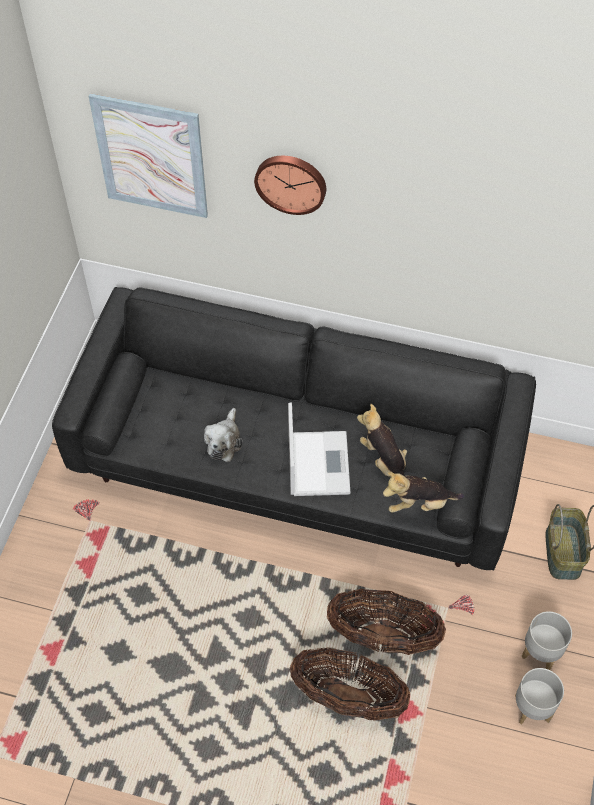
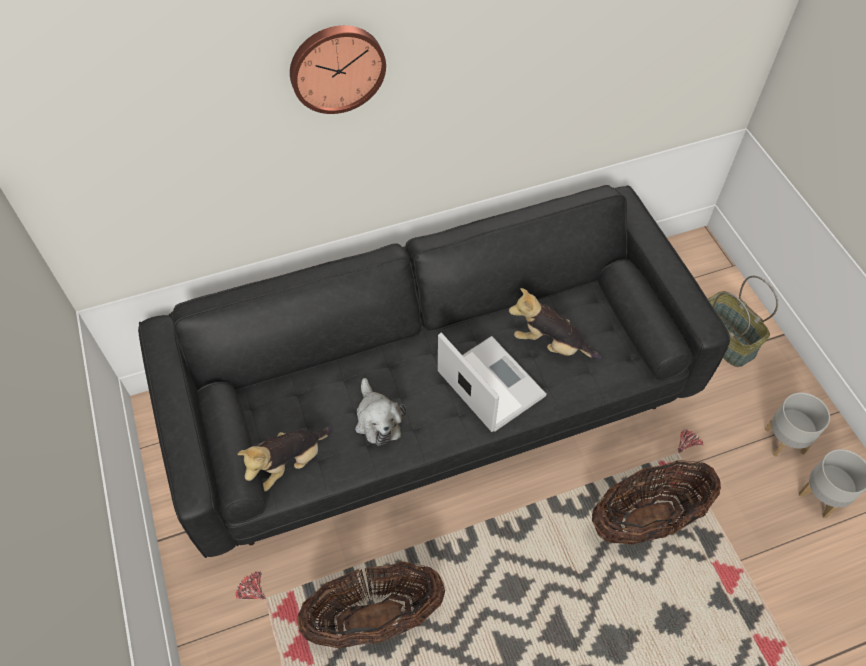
camera: 35 degrees left, 0 degrees up
(151, 156) = (139, 116): picture -> none
(348, 697) = (666, 602): basket -> basket (374, 618)
(418, 503) = (633, 362): plush toy -> plush toy (289, 464)

